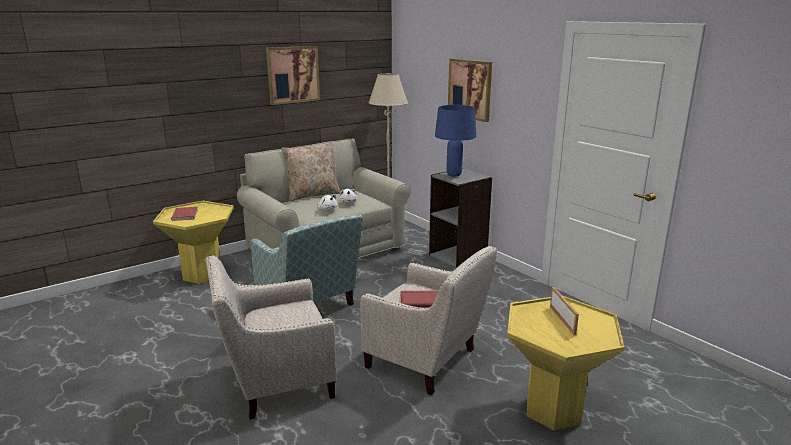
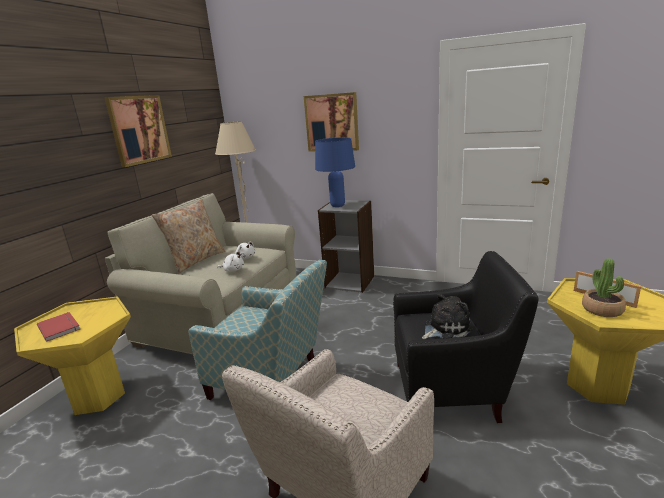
camera: 30 degrees left, 0 degrees up
(420, 300) = (445, 328): red book -> plush toy
(426, 362) = (453, 389): beige armchair -> black armchair
(541, 325) = (602, 309): none -> potted plant

